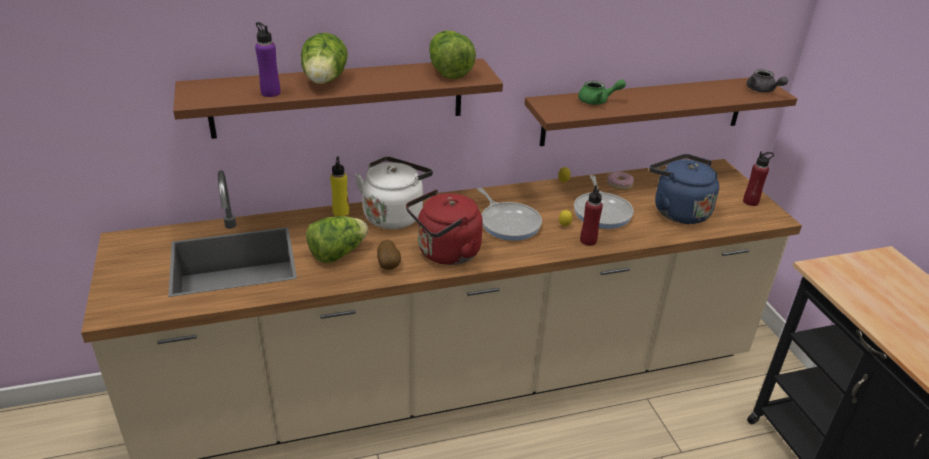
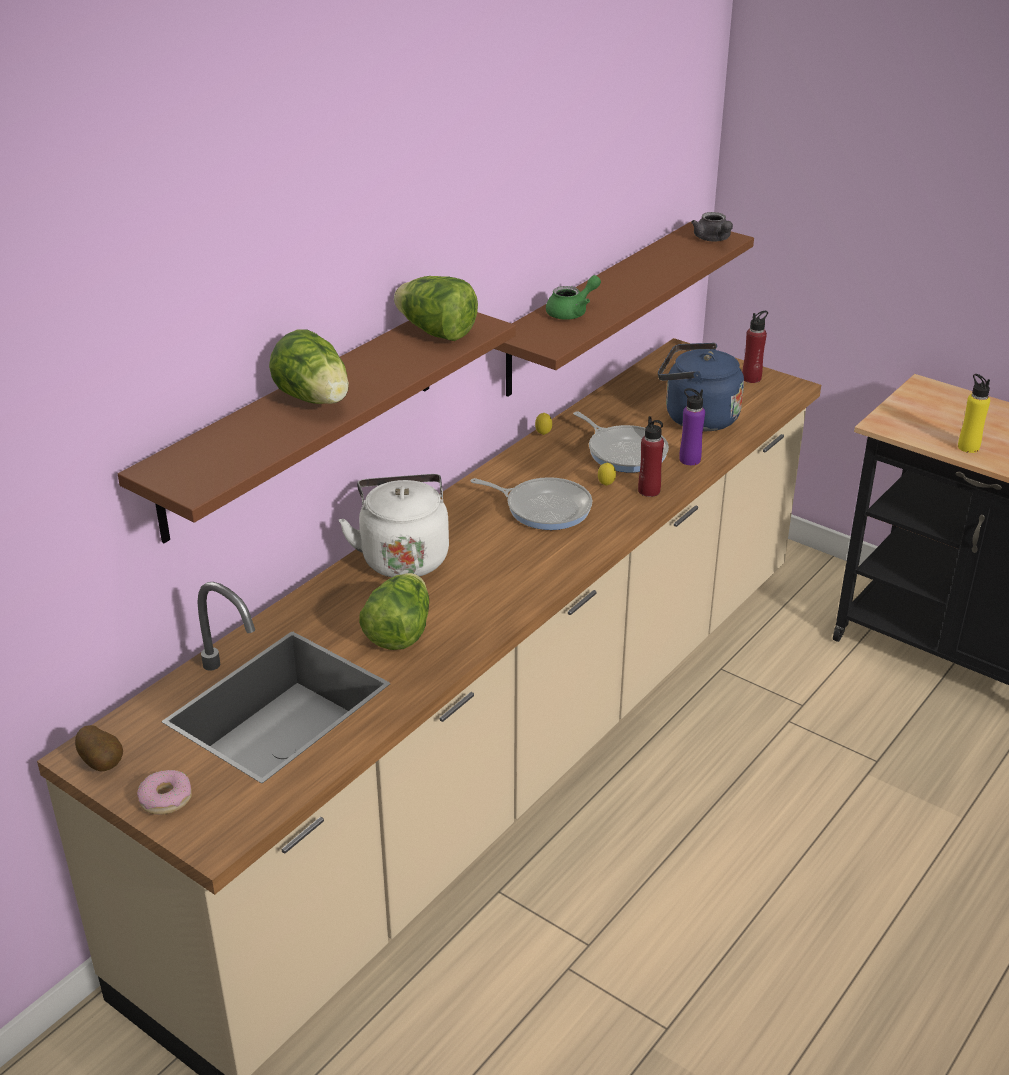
camera: 35 degrees left, 0 degrees up
(270, 93) = (275, 439): purple bottle -> purple bottle (689, 459)
(341, 212) = (334, 583): yellow bottle -> yellow bottle (968, 447)
(389, 265) = (477, 616): potato -> potato (103, 763)
(445, 253) = (520, 573): red kettle -> none
(619, 184) = (605, 412): donut -> donut (166, 798)
(762, 90) = (713, 239): grey teapot -> grey teapot turned 45 degrees clockwise

